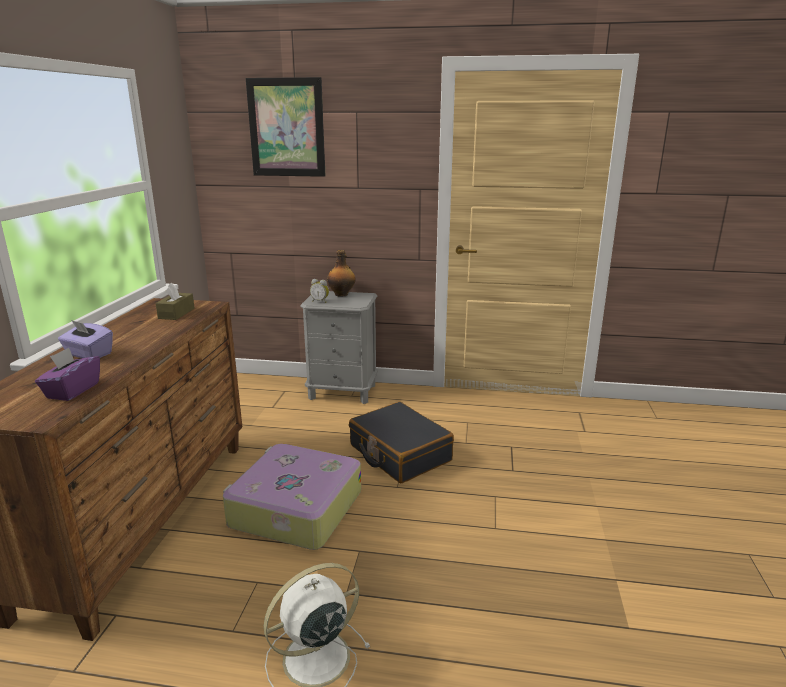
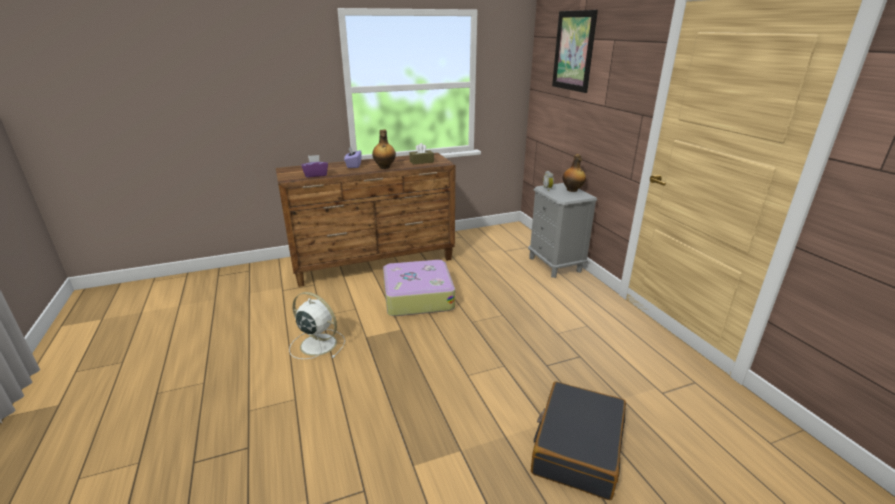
camera: 60 degrees right, 5 degrees up
(150, 337) = (384, 167): none -> bottle
(399, 453) = (509, 310): black suitcase -> black suitcase (577, 447)

